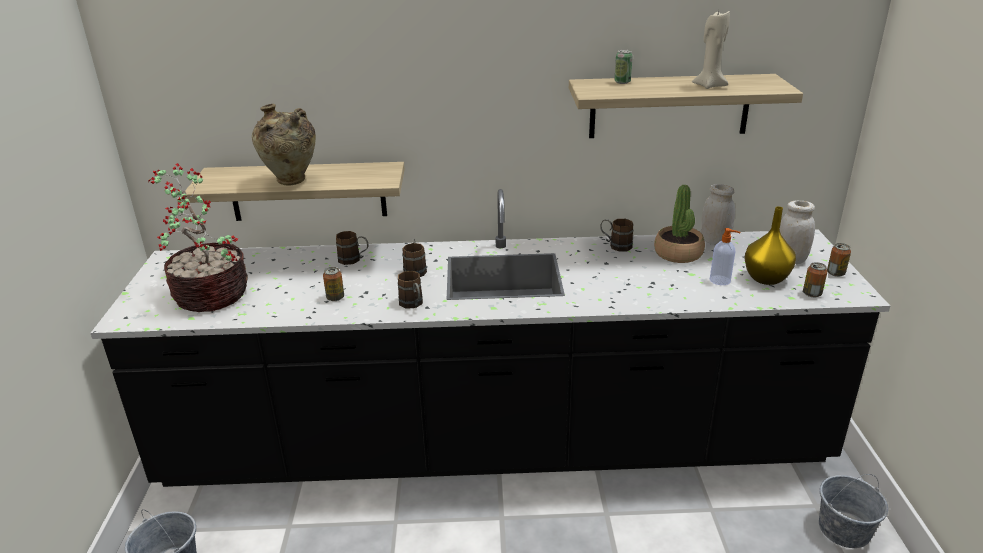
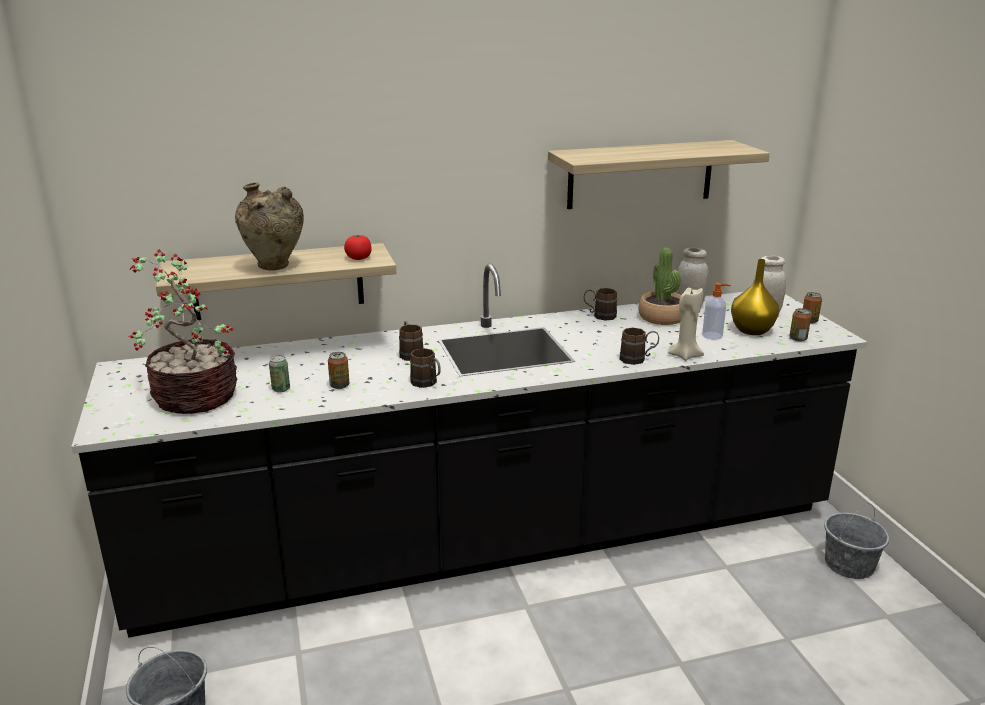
camera: 15 degrees left, 5 degrees down
(354, 260) = (338, 351): brown mug -> brown mug (638, 359)
(370, 177) = (358, 258): none -> tomato
(622, 82) = (601, 150): can -> can (281, 389)
(709, 86) = (684, 150): beige candle -> beige candle (685, 356)

